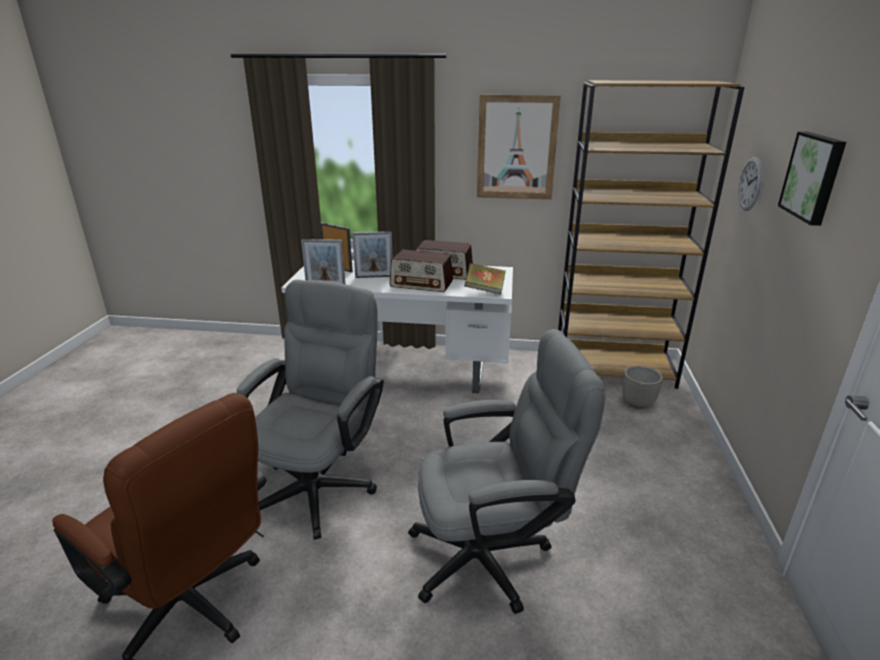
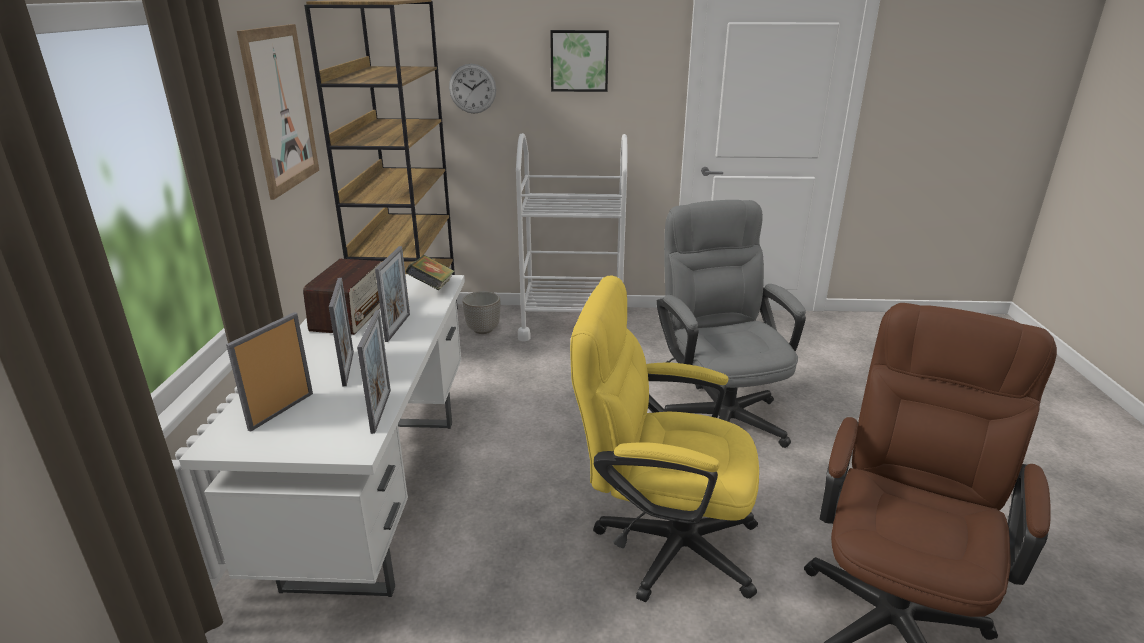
camera: 95 degrees left, 0 degrees up
(321, 482) = (661, 542): grey office chair -> yellow office chair
(422, 284) = (398, 327): radio -> picture frame
(676, 461) = (572, 324): none -> white cart

